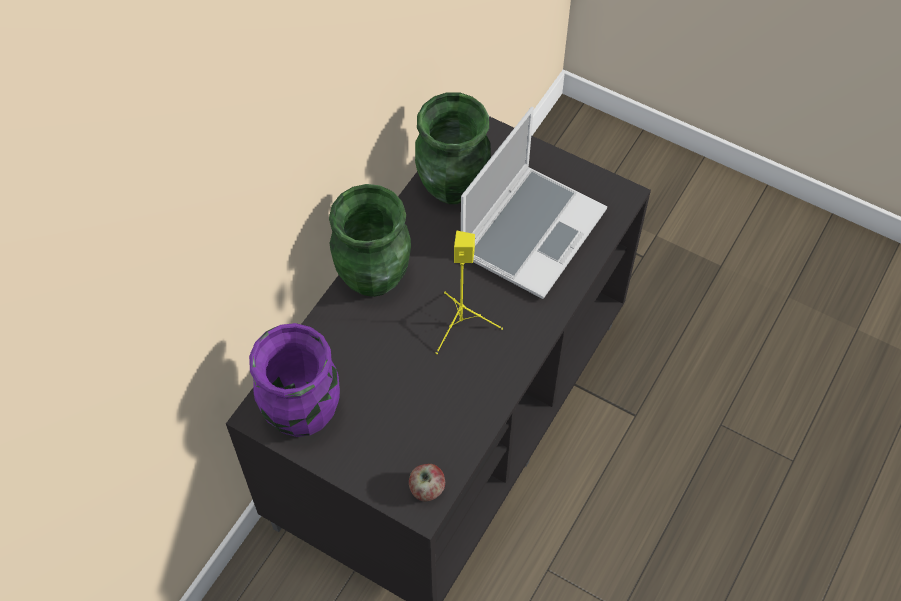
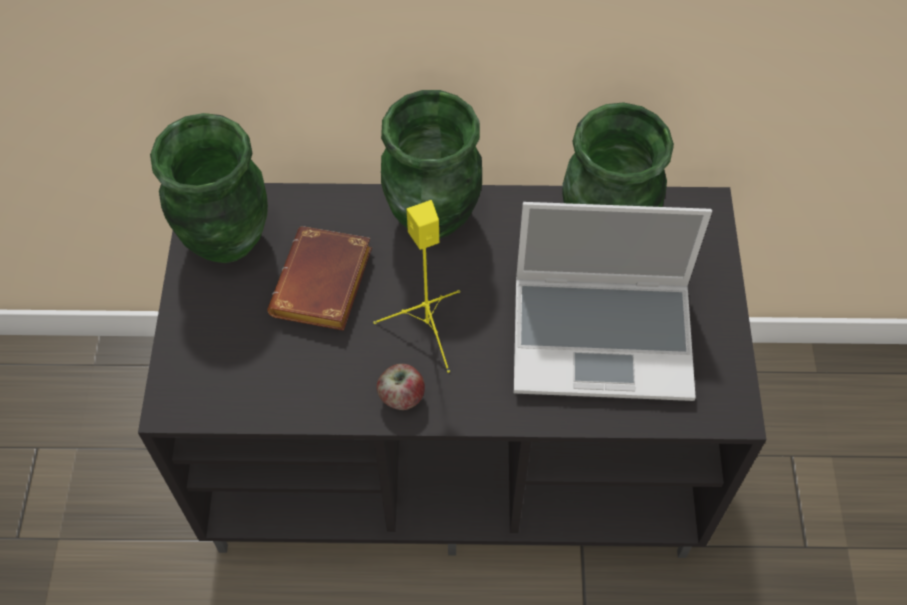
camera: 60 degrees right, 0 degrees up
(302, 415) = (225, 239): purple vase -> green vase
(387, 370) = (324, 287): none -> brown book
(427, 489) = (198, 398): apple -> apple (402, 396)

